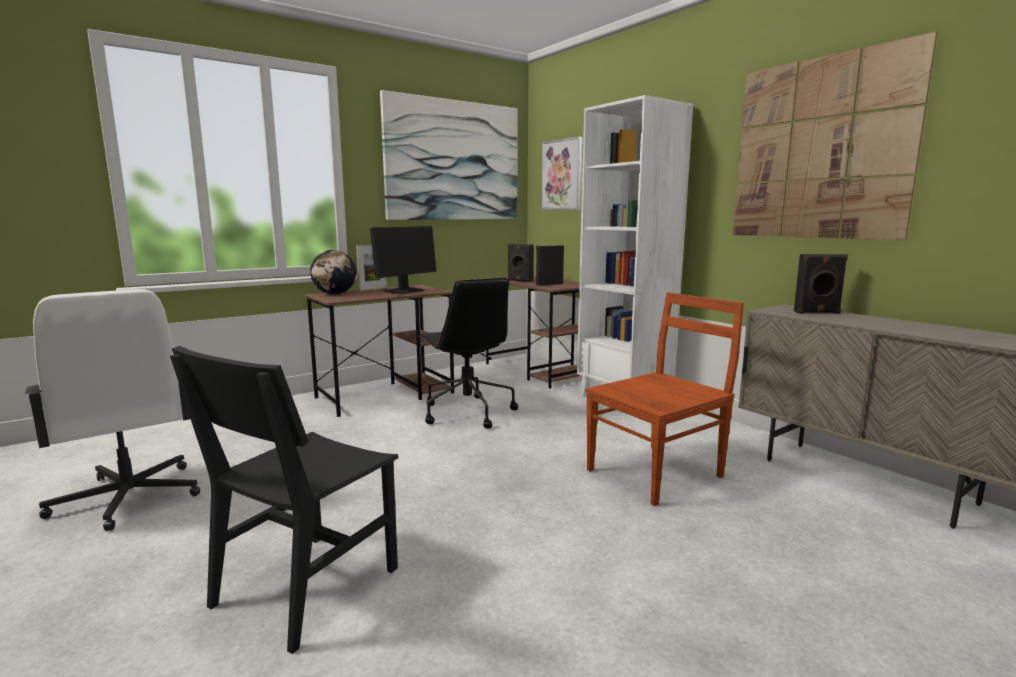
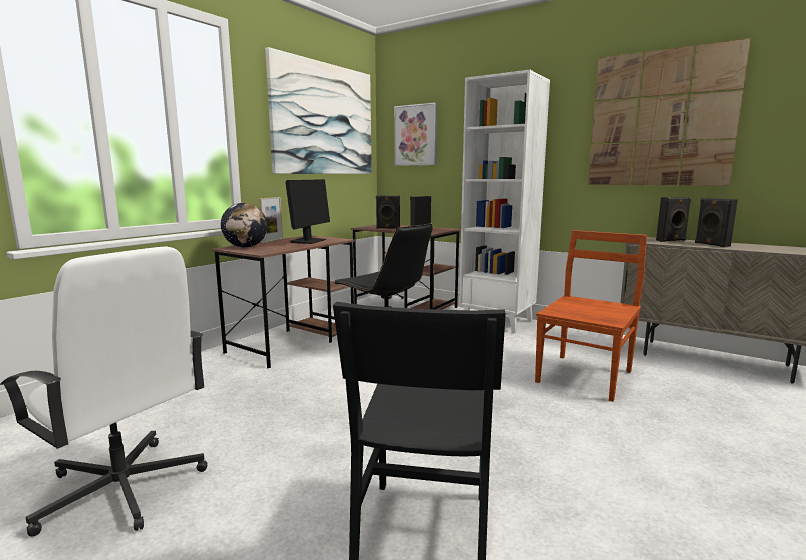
camera: 20 degrees left, 0 degrees up
(859, 321) = (711, 244): none -> black speaker

